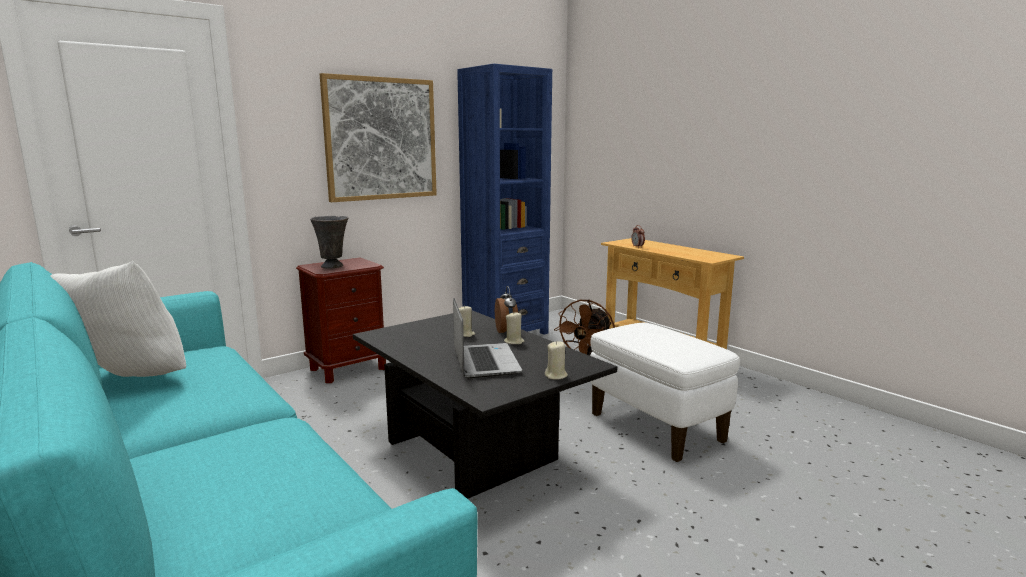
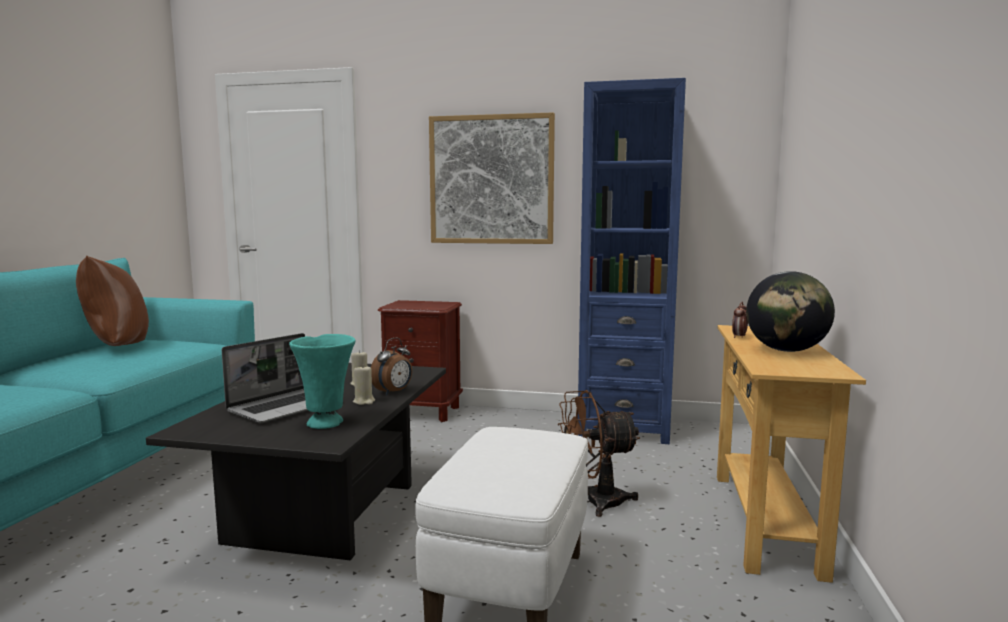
camera: 50 degrees right, 5 degrees down
(127, 381) = (116, 347): white pillow -> brown pillow
(333, 266) = (410, 304): grey vase -> none
(546, 358) = (327, 423): none -> turquoise vase
(556, 376) = (273, 438): beige candle -> none
(678, 250) = (786, 350): none -> globe

